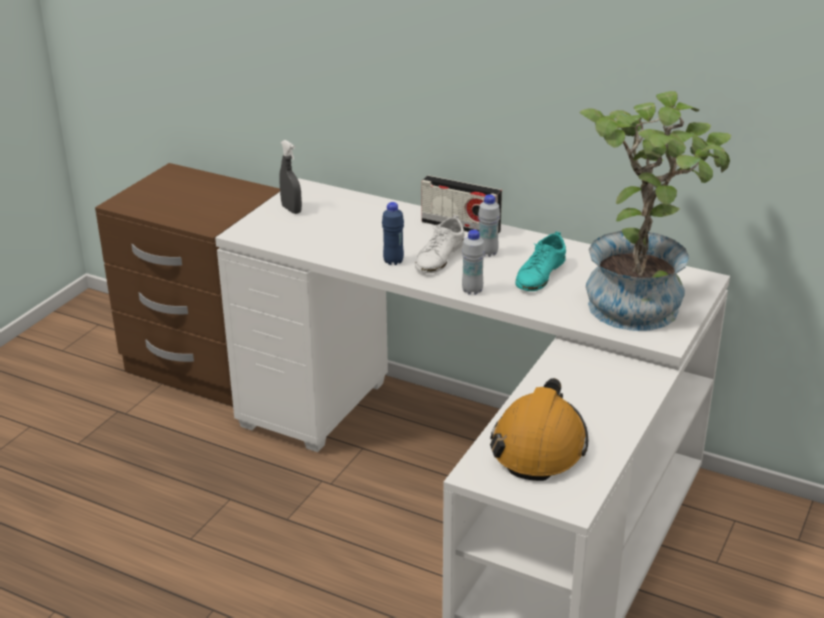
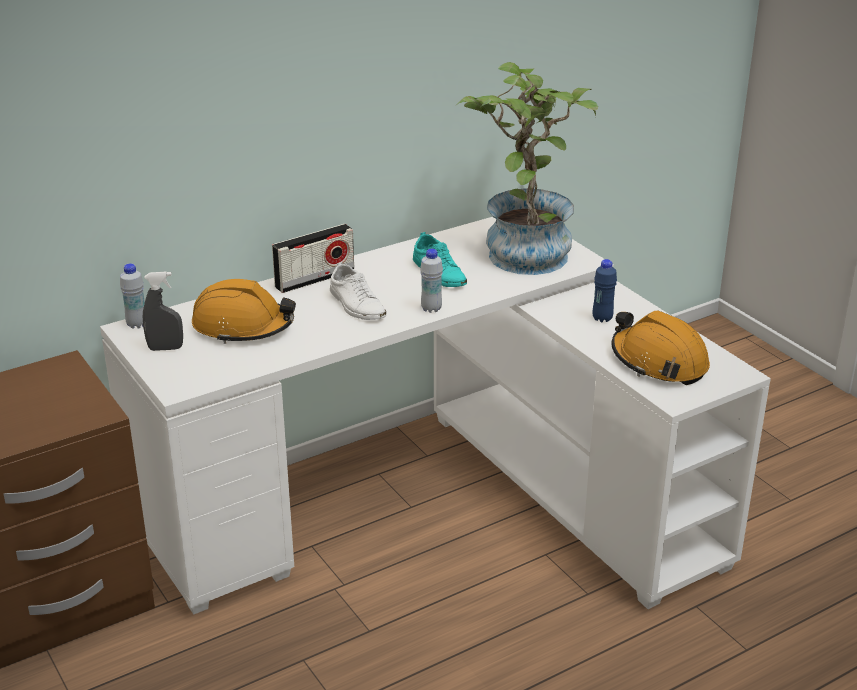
camera: 60 degrees left, 0 degrees up
(353, 225) = (243, 326): none -> orange hard hat
(393, 261) = (338, 328): blue bottle -> blue bottle (602, 318)
(488, 253) = (377, 282): white bottle -> white bottle (137, 324)

